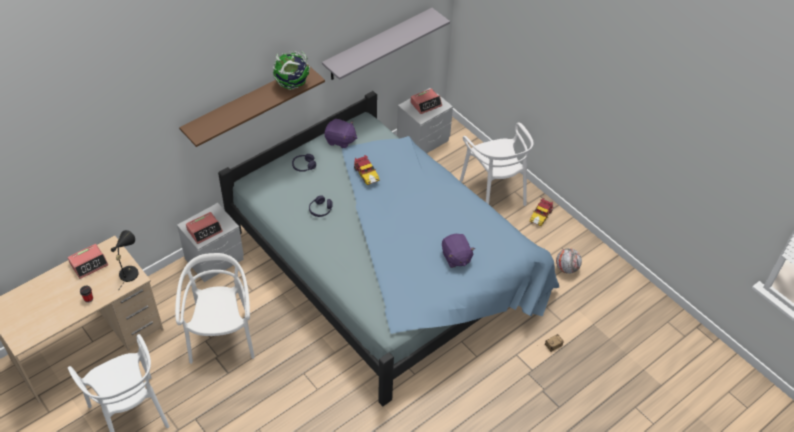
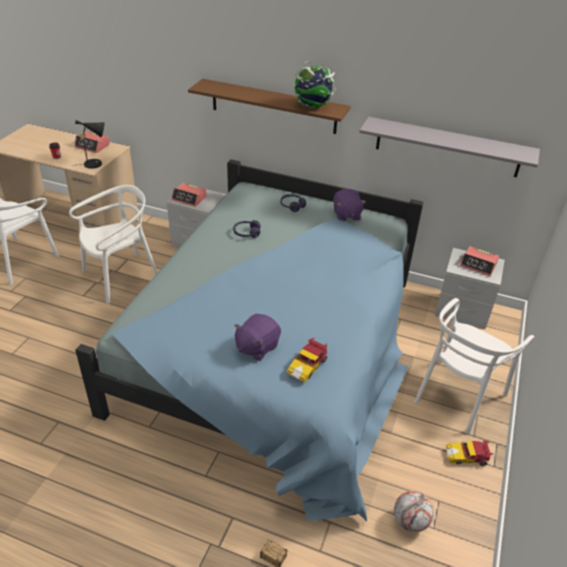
camera: 60 degrees right, 10 degrees down
(366, 174) = (317, 242): toy car -> toy car (307, 366)

